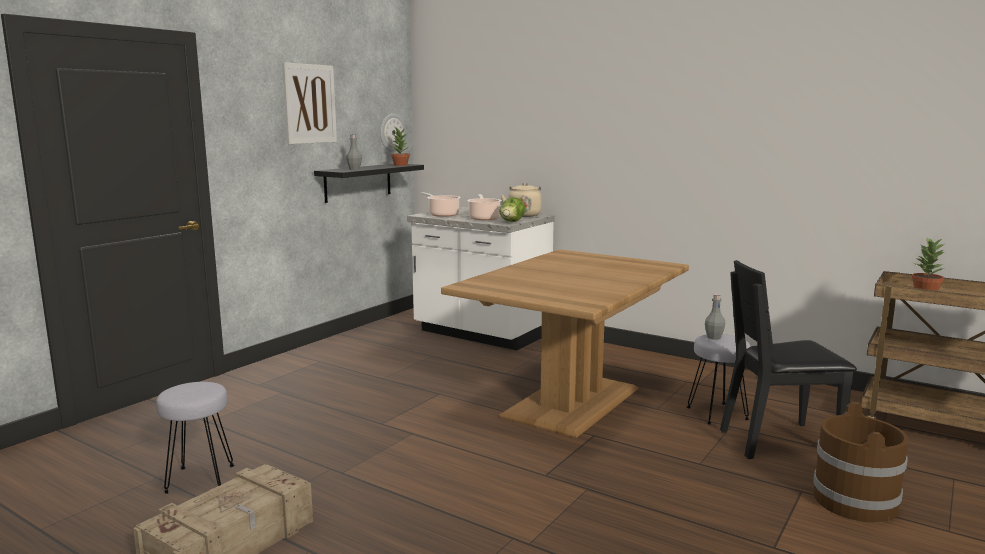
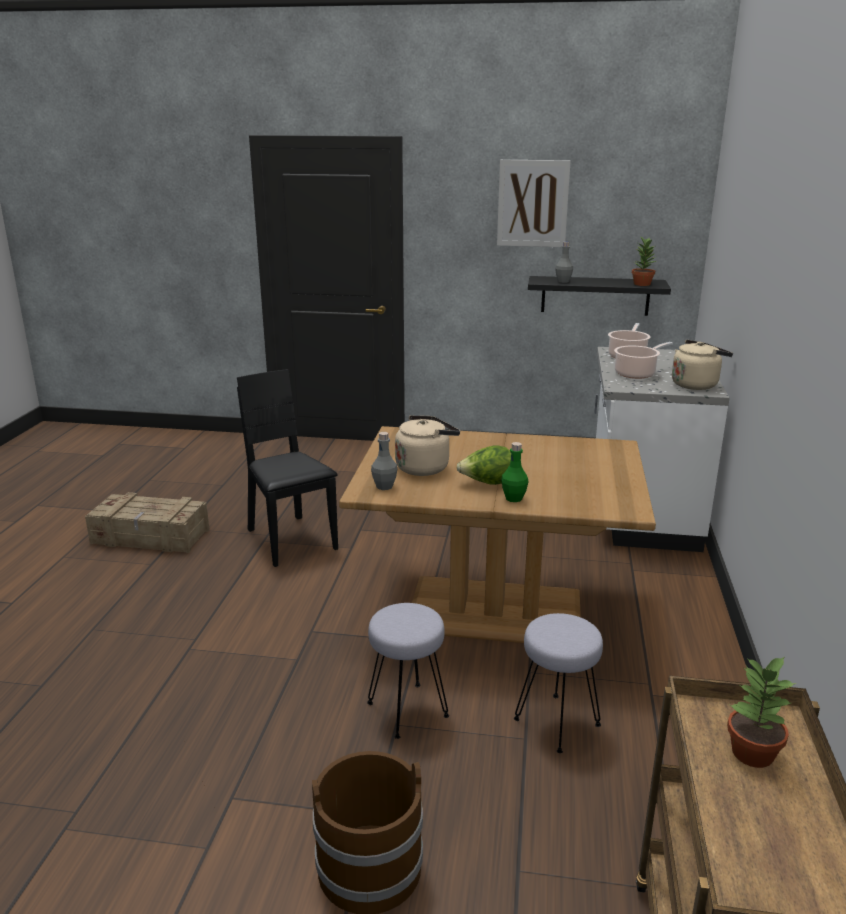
camera: 65 degrees right, 10 degrees up
(200, 479) = (226, 498): grey stool -> grey stool (406, 710)
(392, 132) = (664, 241): wall clock -> none
(511, 222) = (629, 388): lettuce -> lettuce (487, 483)
(552, 287) = (425, 467): none -> beige kettle
(631, 279) = (513, 498): none -> green bottle
(714, 337) = (566, 624): grey bottle -> grey bottle (384, 486)
(779, 442) = (508, 788): black chair -> black chair (290, 540)

